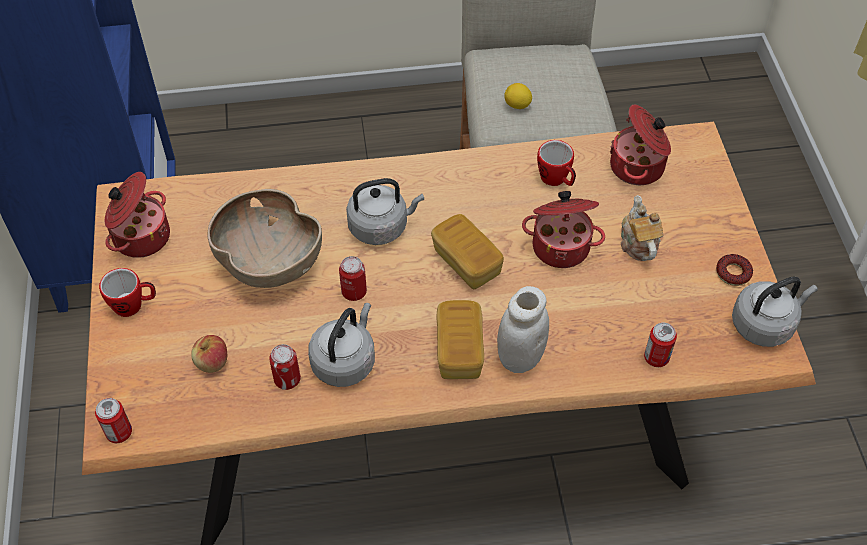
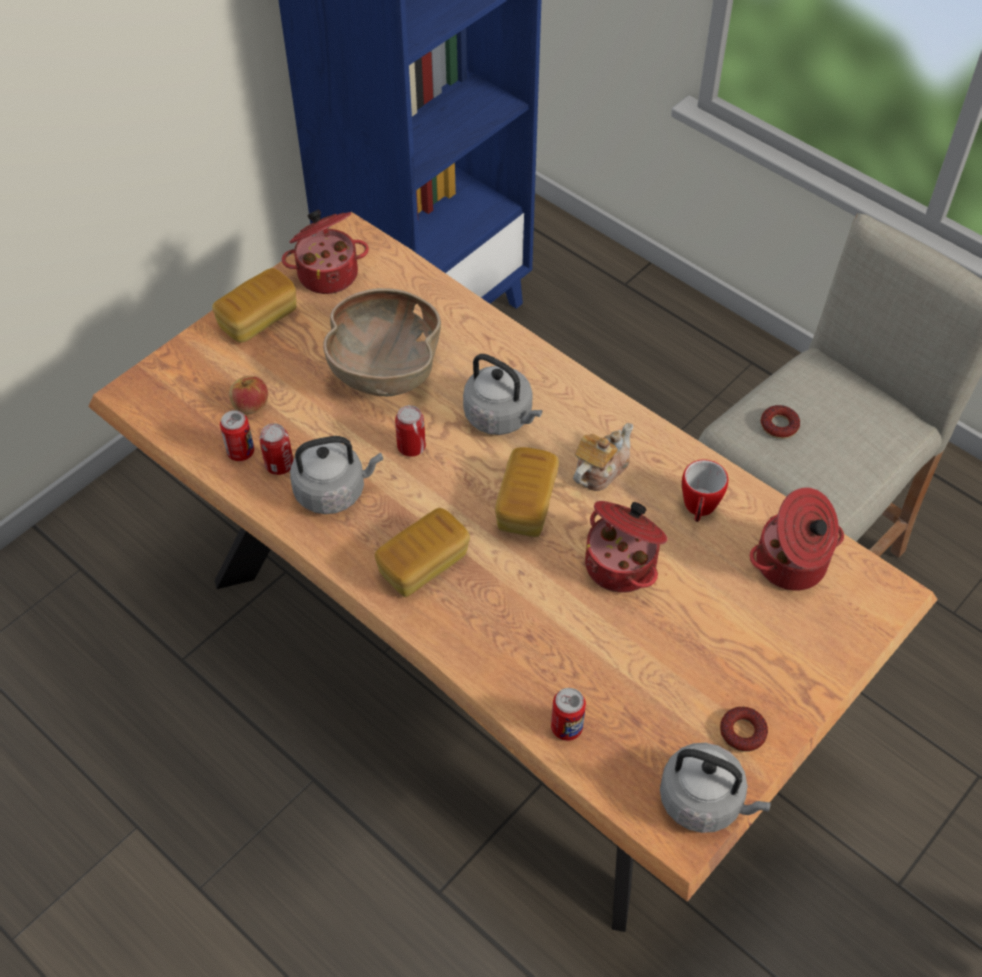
camera: 50 degrees right, 0 degrees up
(119, 433) = (135, 397): can -> can (241, 452)
(134, 305) = (258, 319): mug -> bread
(517, 105) = (779, 425): lemon -> donut
(520, 357) = (460, 615): white jar -> none
(638, 243) = (693, 625): teapot -> teapot (600, 469)

